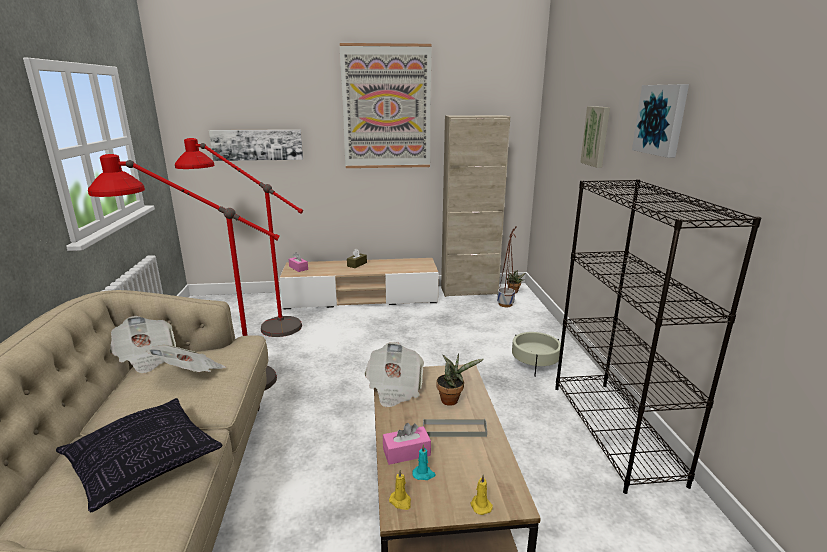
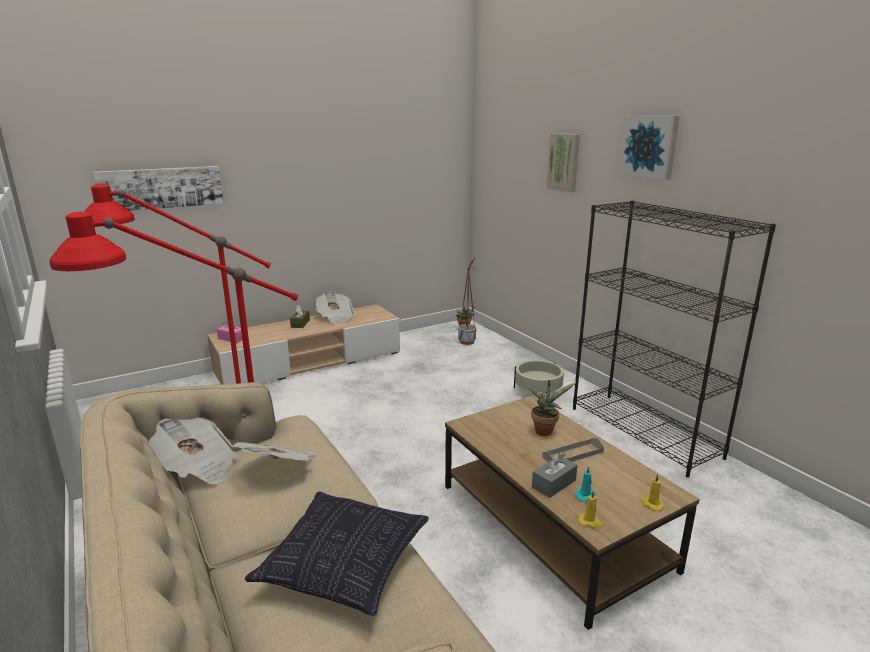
camera: 25 degrees left, 0 degrees up
(386, 108) = (319, 137): picture -> none
(394, 388) = (485, 434): newspaper -> newspaper (335, 318)
(406, 452) = (553, 484): pink tissue box -> grey tissue box
(469, 291) = (420, 335): beige cabinet -> none

